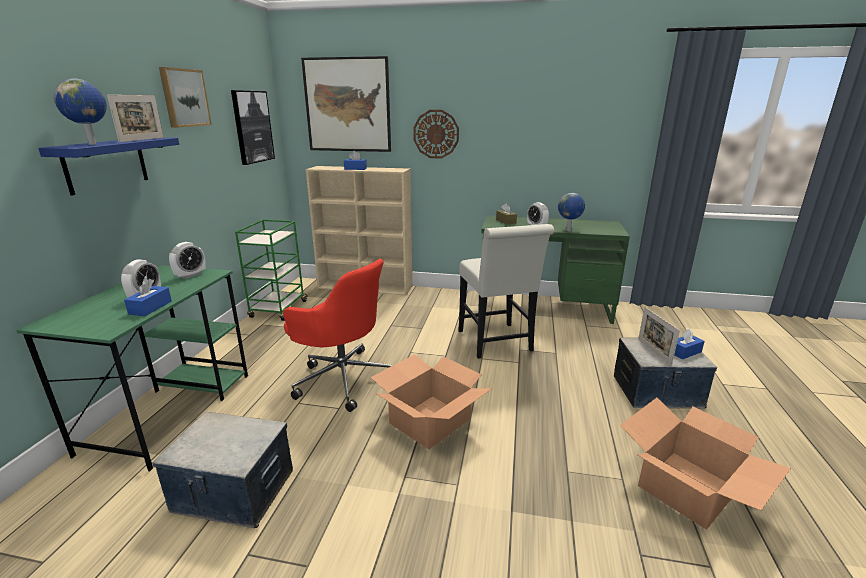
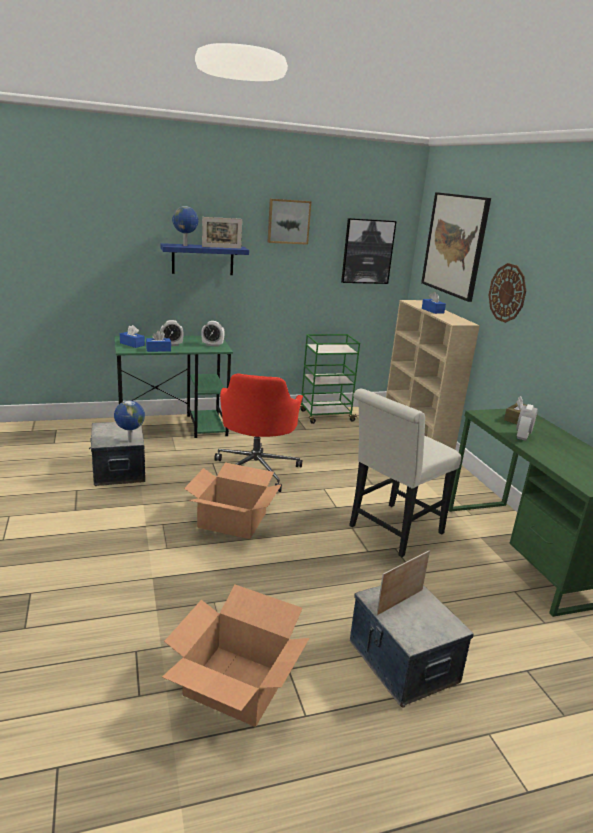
camera: 60 degrees right, 0 degrees up
(568, 231) = (540, 455): globe -> globe (129, 441)
(684, 352) = (423, 627): blue tissue box -> blue tissue box (132, 344)

